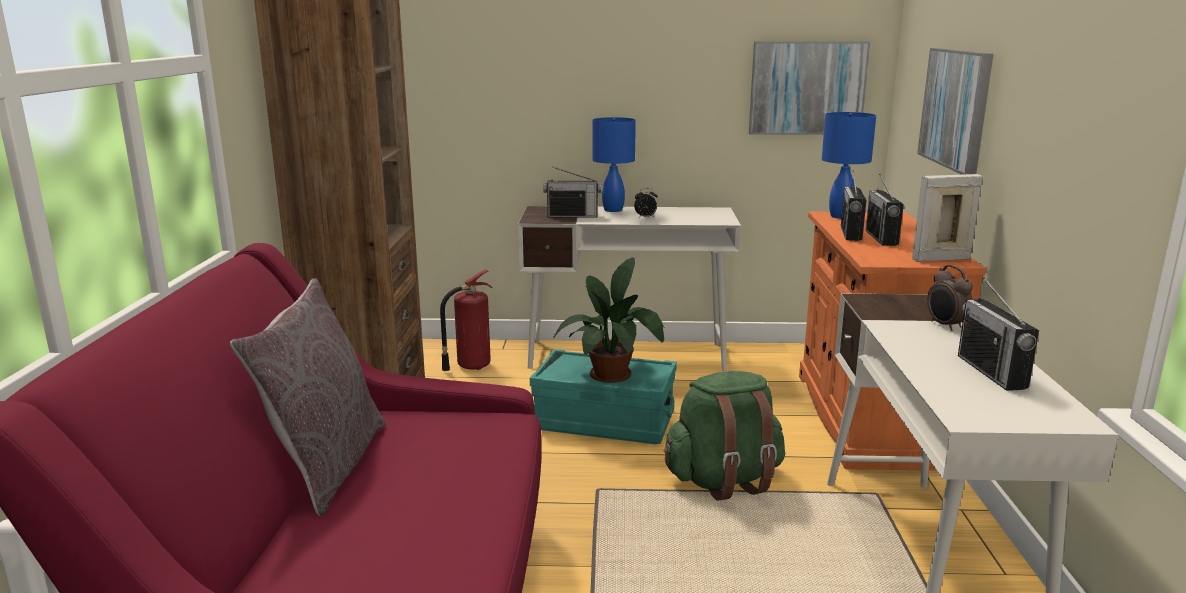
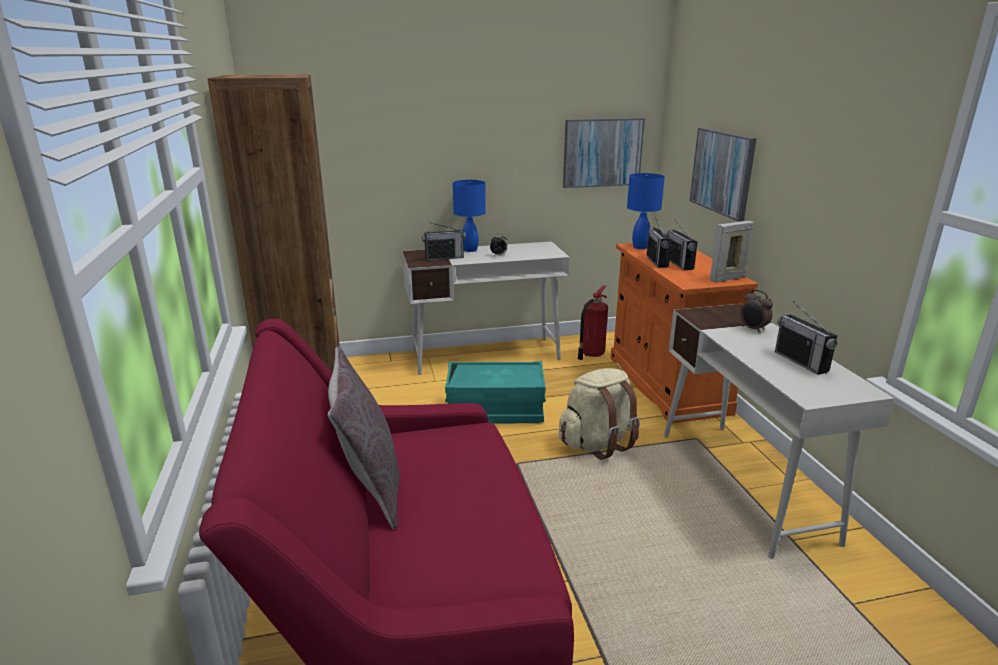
camera: 15 degrees left, 5 degrees up
(471, 366) = (374, 378): fire extinguisher -> fire extinguisher (591, 354)
(614, 374) = (503, 376): potted plant -> none
(724, 480) = (597, 443): green backpack -> beige backpack

